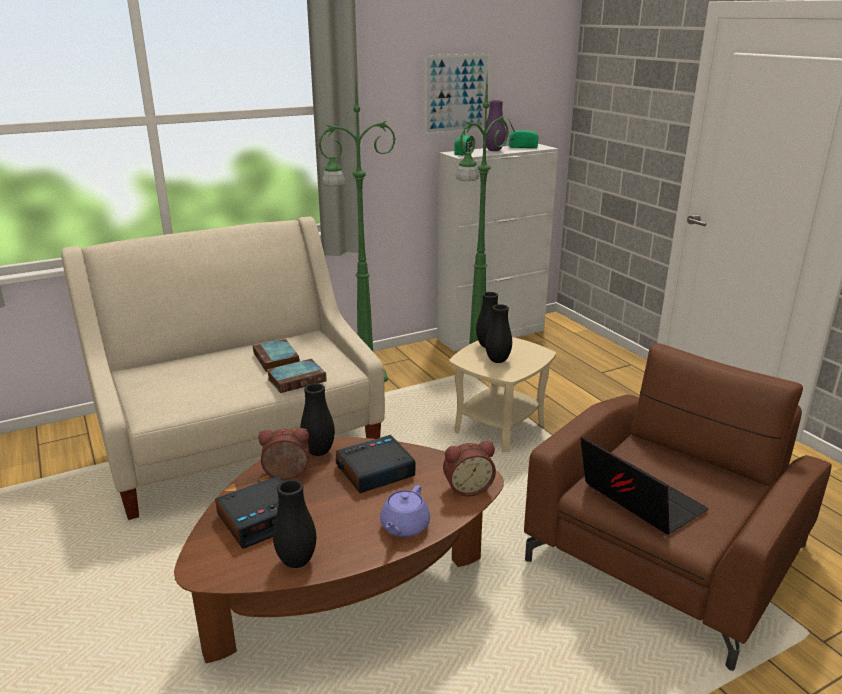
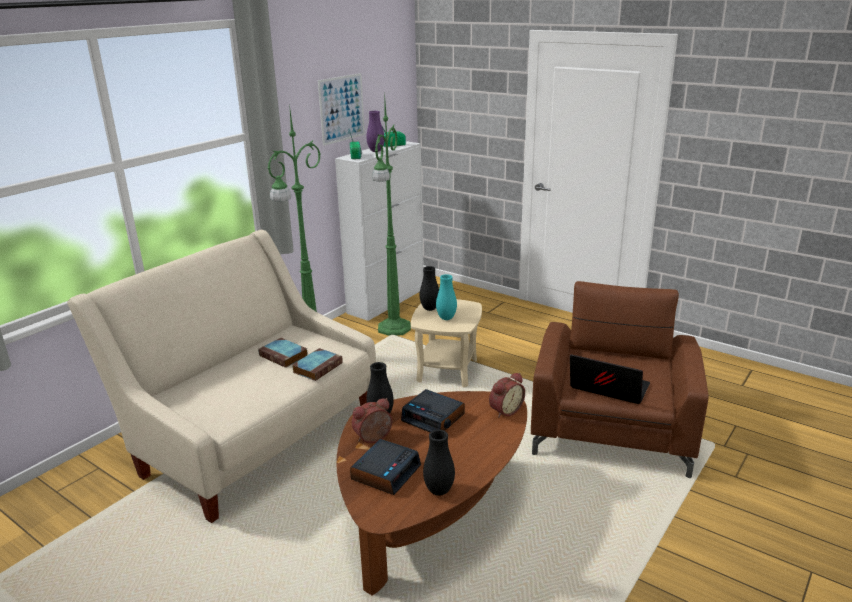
camera: 25 degrees left, 0 degrees up
(374, 471) = (434, 418): alarm clock -> alarm clock turned 90 degrees counterclockwise
(404, 527) = (488, 447): purple teapot -> none
(497, 360) = (446, 318): black vase -> turquoise vase

